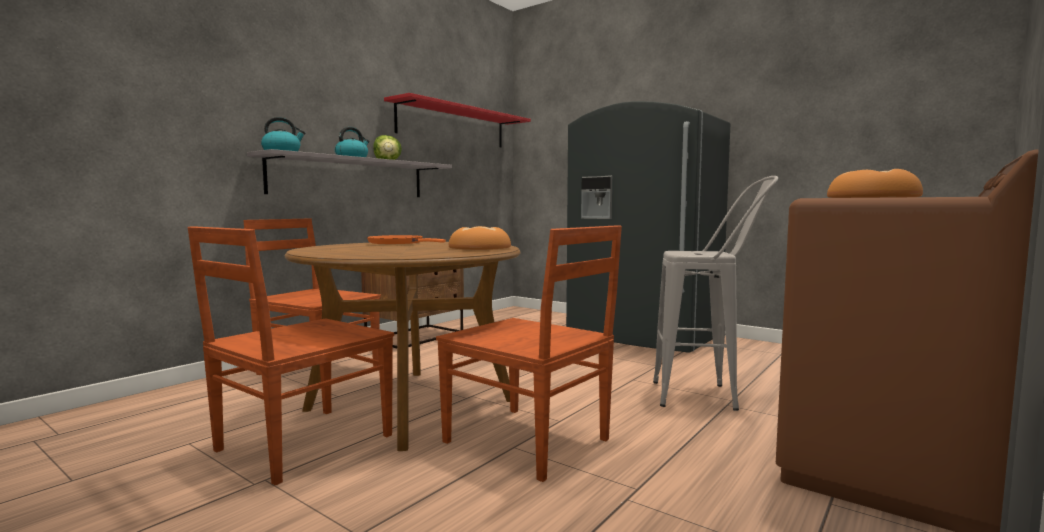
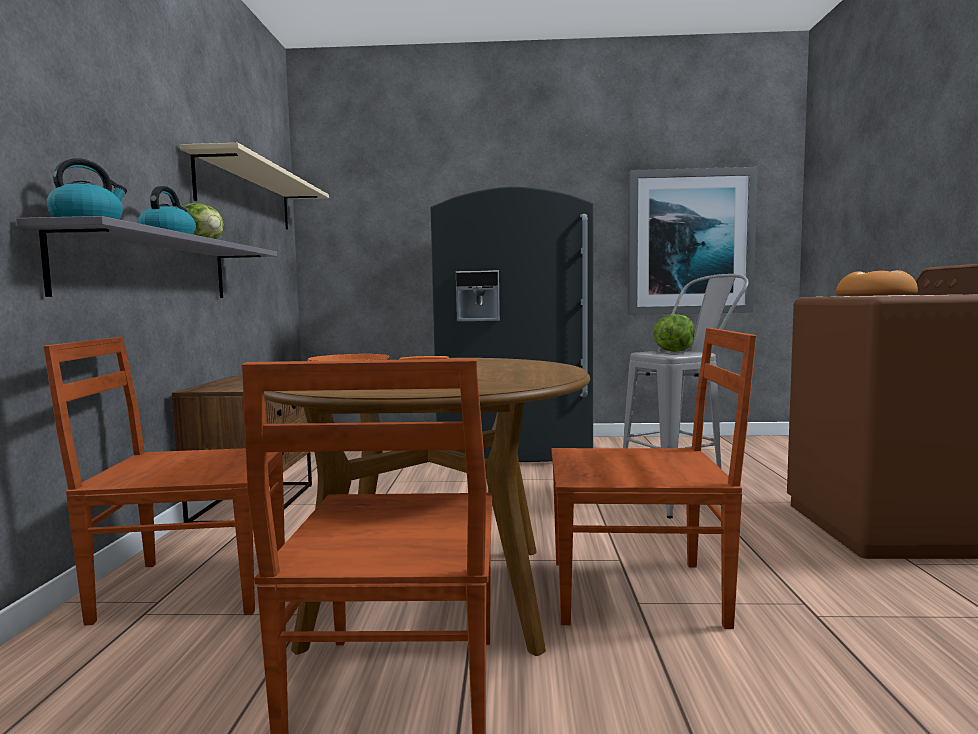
camera: 35 degrees left, 0 degrees up
(453, 126) = (246, 196): red shelf -> beige shelf
(480, 248) = (510, 364): bread -> none
(707, 252) = (673, 351): none -> lettuce
(853, 142) = (689, 242): none -> picture

